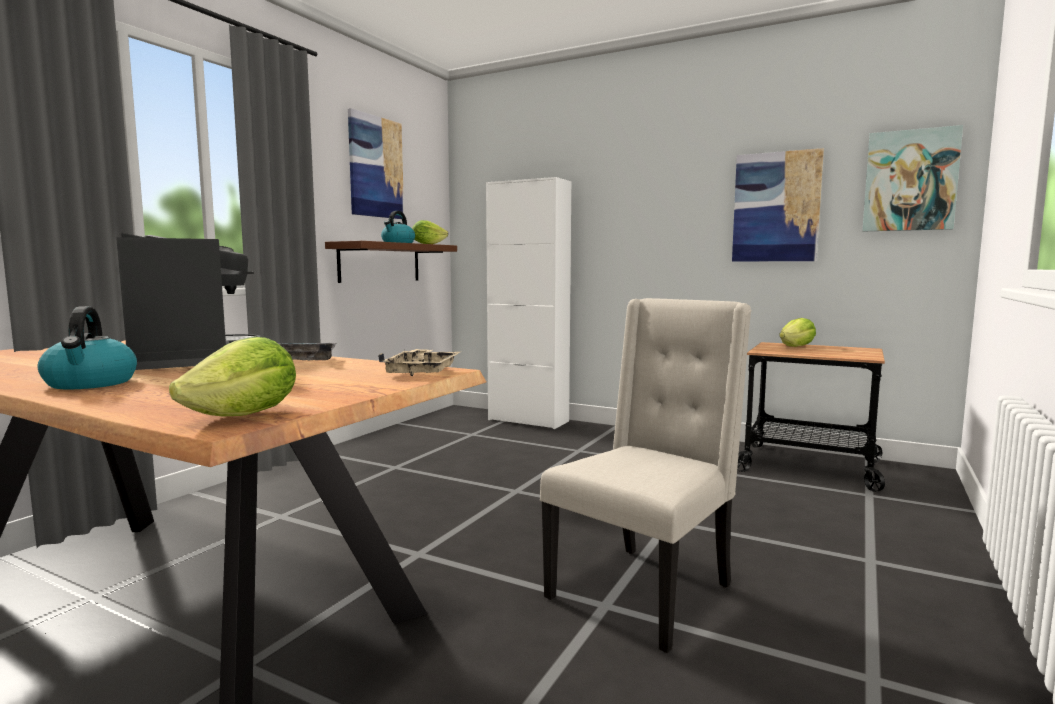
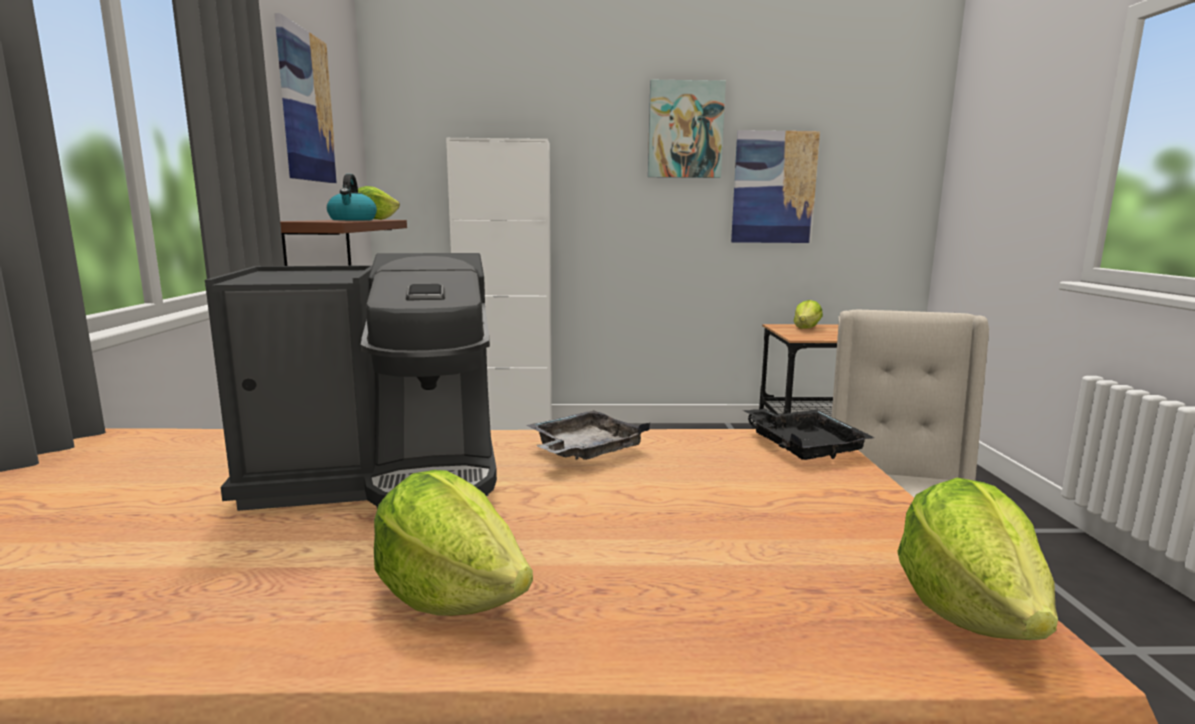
camera: 30 degrees left, 5 degrees up
(91, 383) = (450, 595): kettle -> lettuce
(186, 358) = (383, 476): coffee machine -> coffee machine turned 135 degrees clockwise
(422, 372) = (803, 446): beige tray -> black tray
(910, 181) = (888, 169): picture -> picture (685, 130)

